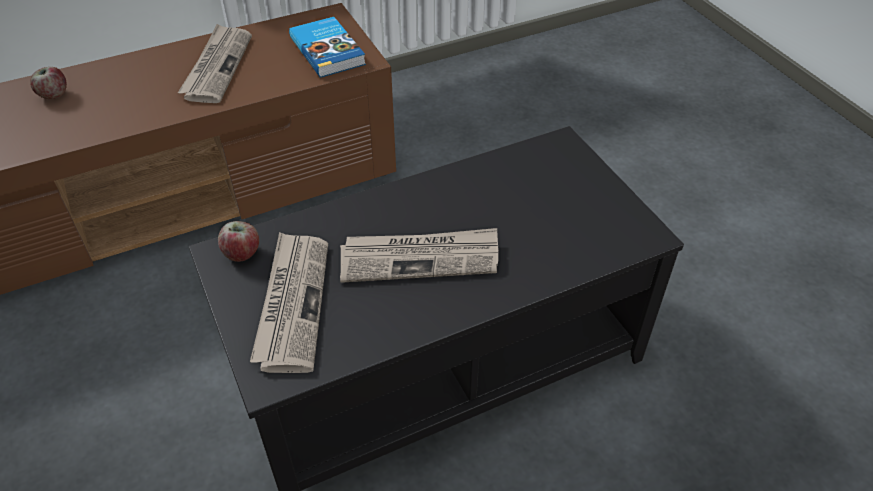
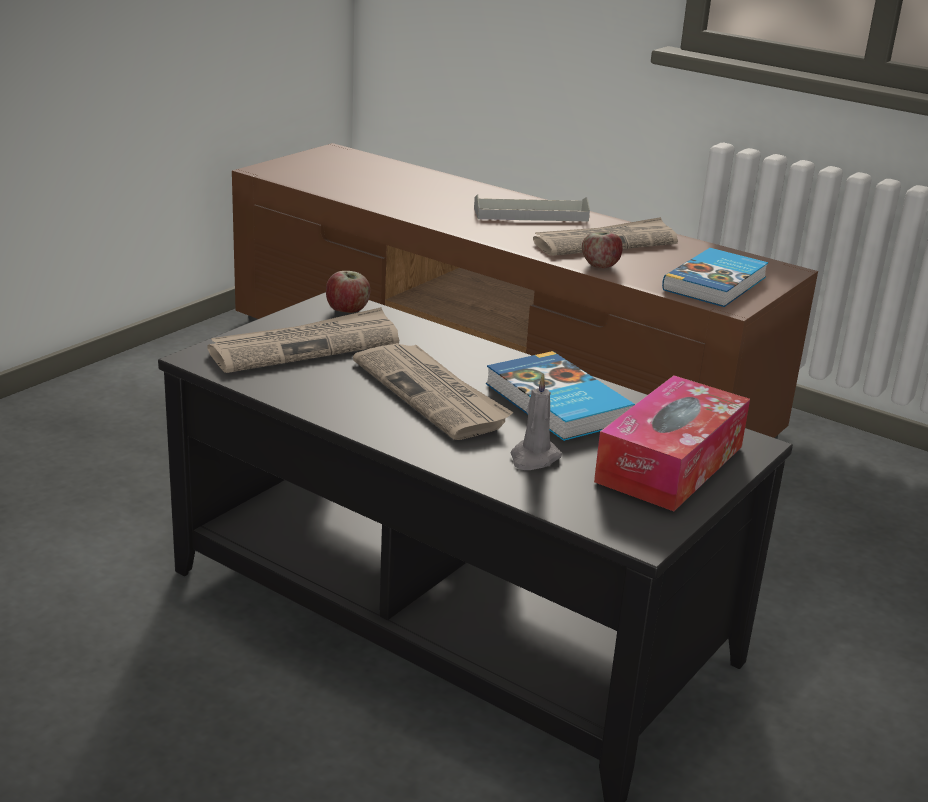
camera: 60 degrees right, 20 degrees down
(53, 94) = (468, 196): apple -> apple (600, 265)
(128, 79) = (530, 214): none -> grey tray
(468, 201) = (556, 403): none -> book
(538, 243) = (533, 458): none -> grey candle
(572, 185) = (670, 464): none -> tissue box

